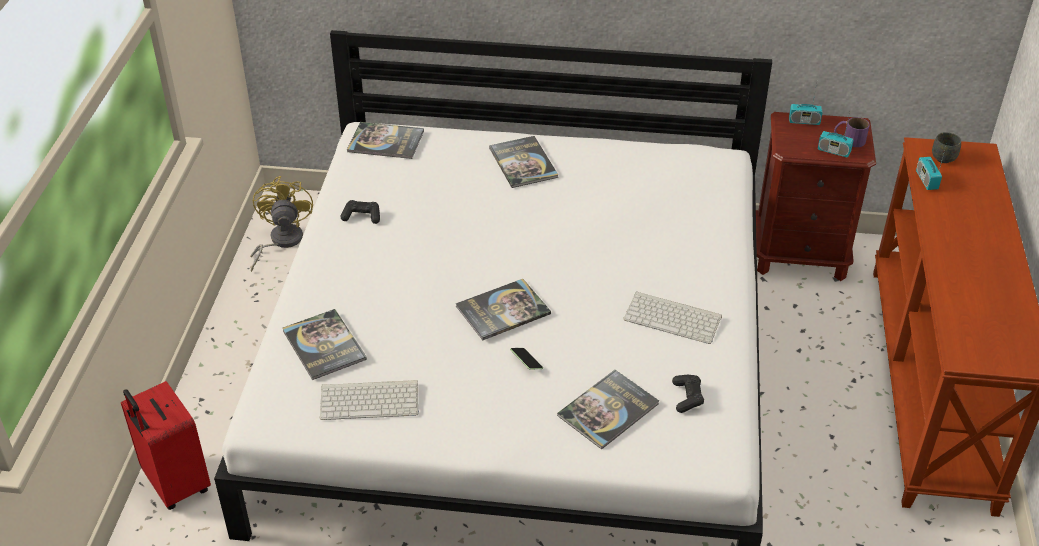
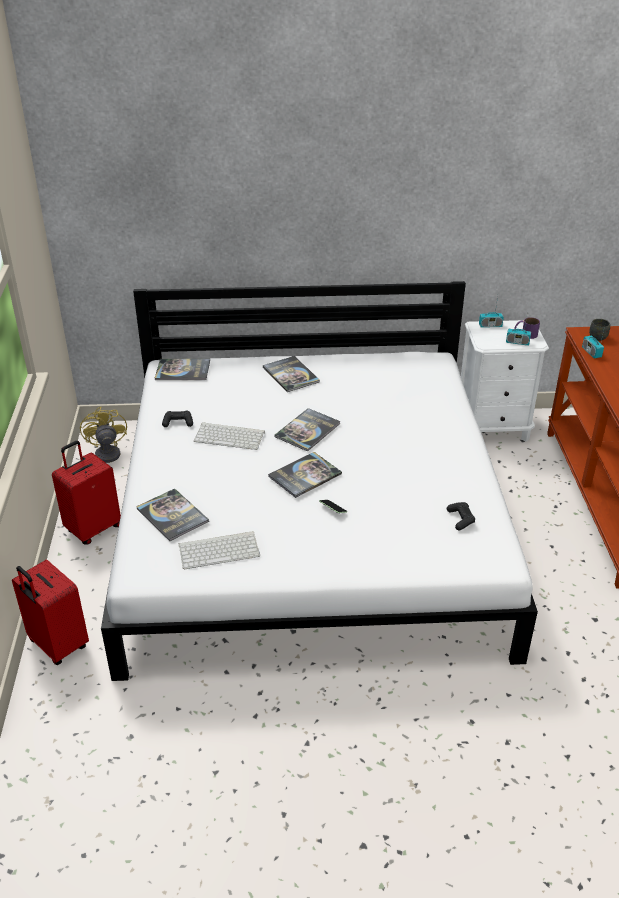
camera: 10 degrees left, 5 degrees down
(248, 336) = (93, 528): none -> red suitcase
(608, 410) = (404, 535): book -> book (307, 430)
(674, 318) = (434, 466): keyboard -> keyboard (230, 436)
(800, 256) = (493, 428): brown nightstand -> white nightstand

